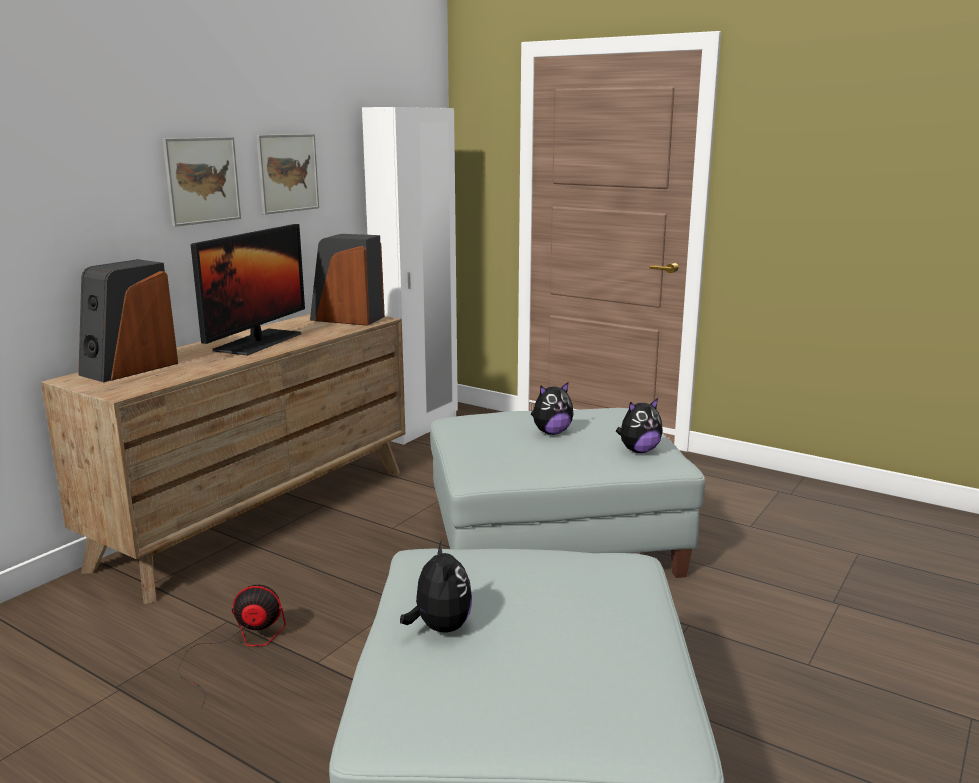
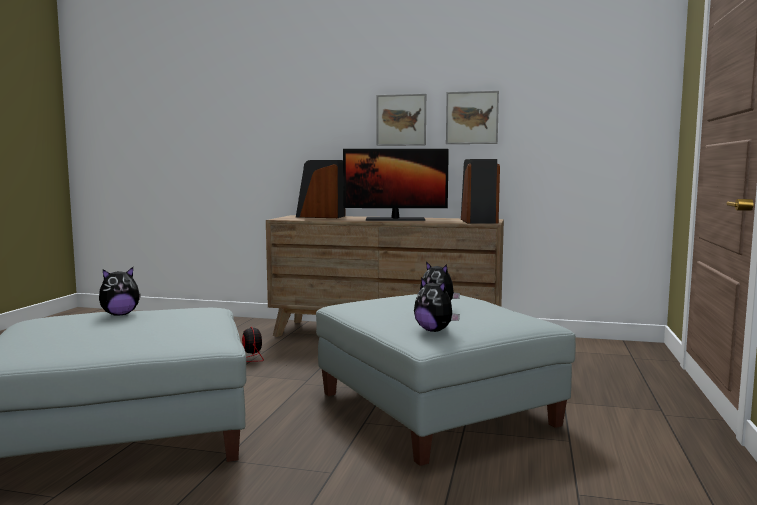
camera: 70 degrees right, 10 degrees down
(418, 428) = (581, 342): white wardrobe -> none

